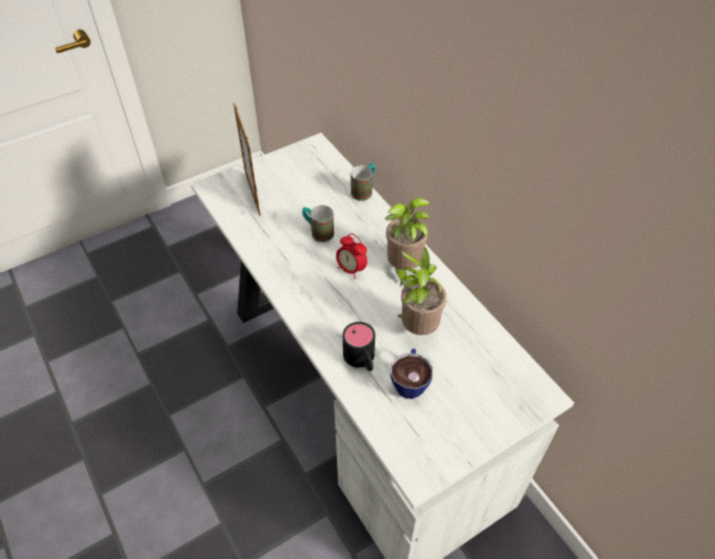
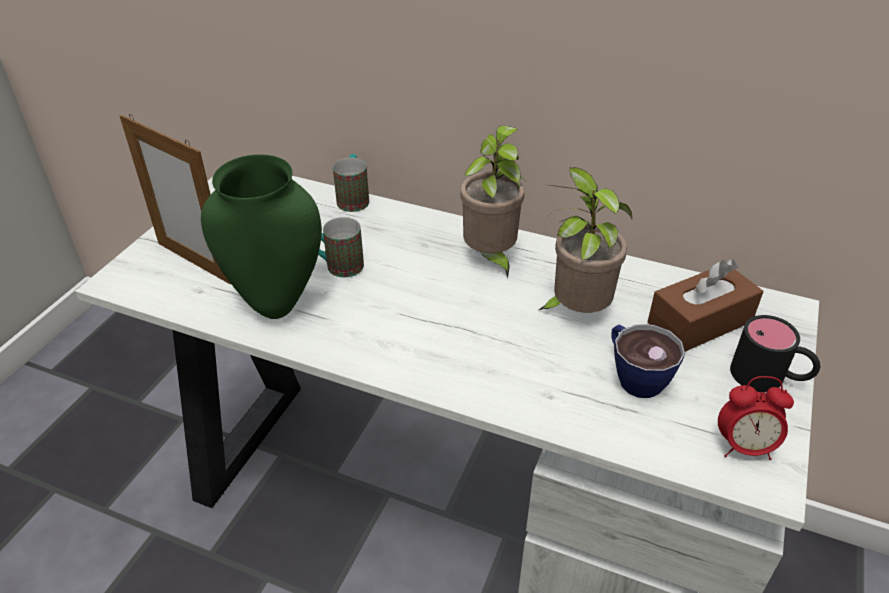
camera: 35 degrees left, 10 degrees down
(270, 241) = (276, 306): none -> green vase
(351, 269) = (426, 288): alarm clock -> alarm clock (744, 447)
(361, 360) = (549, 384): black mug -> black mug (769, 378)
(481, 373) = (699, 322): none -> brown tissue box

